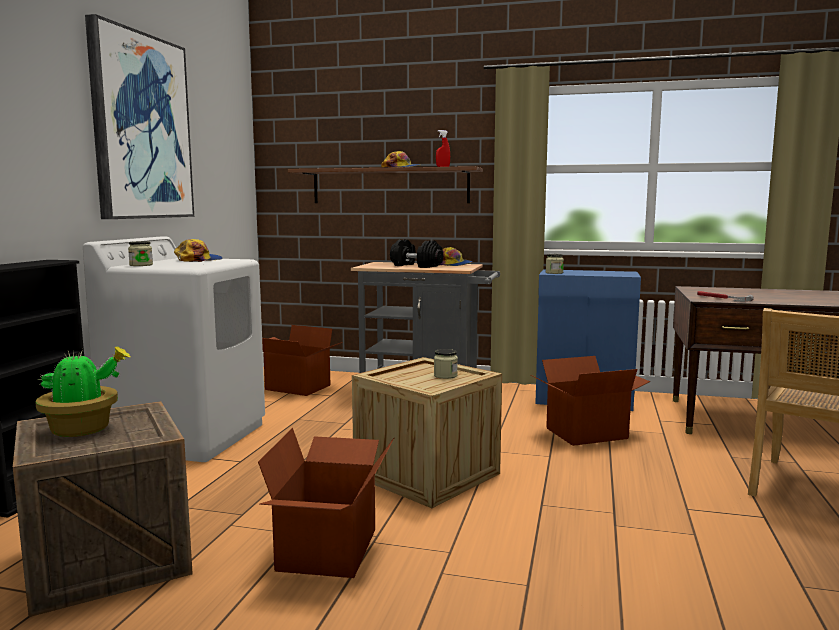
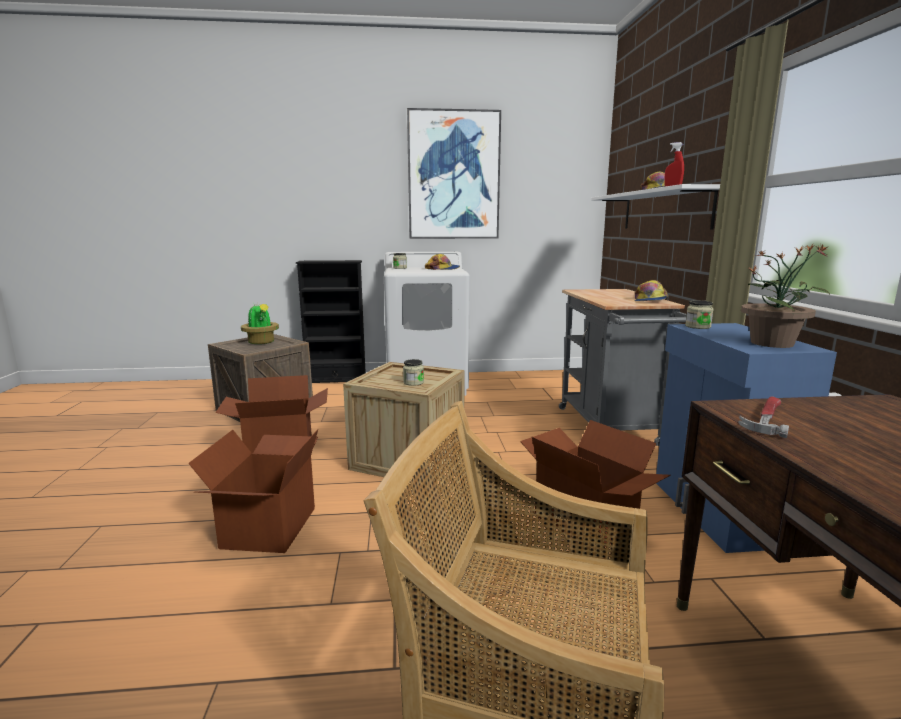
camera: 70 degrees right, 5 degrees up
(297, 388) = (555, 387): cardboard box -> cardboard box (267, 527)
(390, 186) = (664, 210): brown shelf -> white shelf
(415, 266) = (610, 296): black dumbbell -> none
(613, 272) = (773, 343): none -> potted plant

